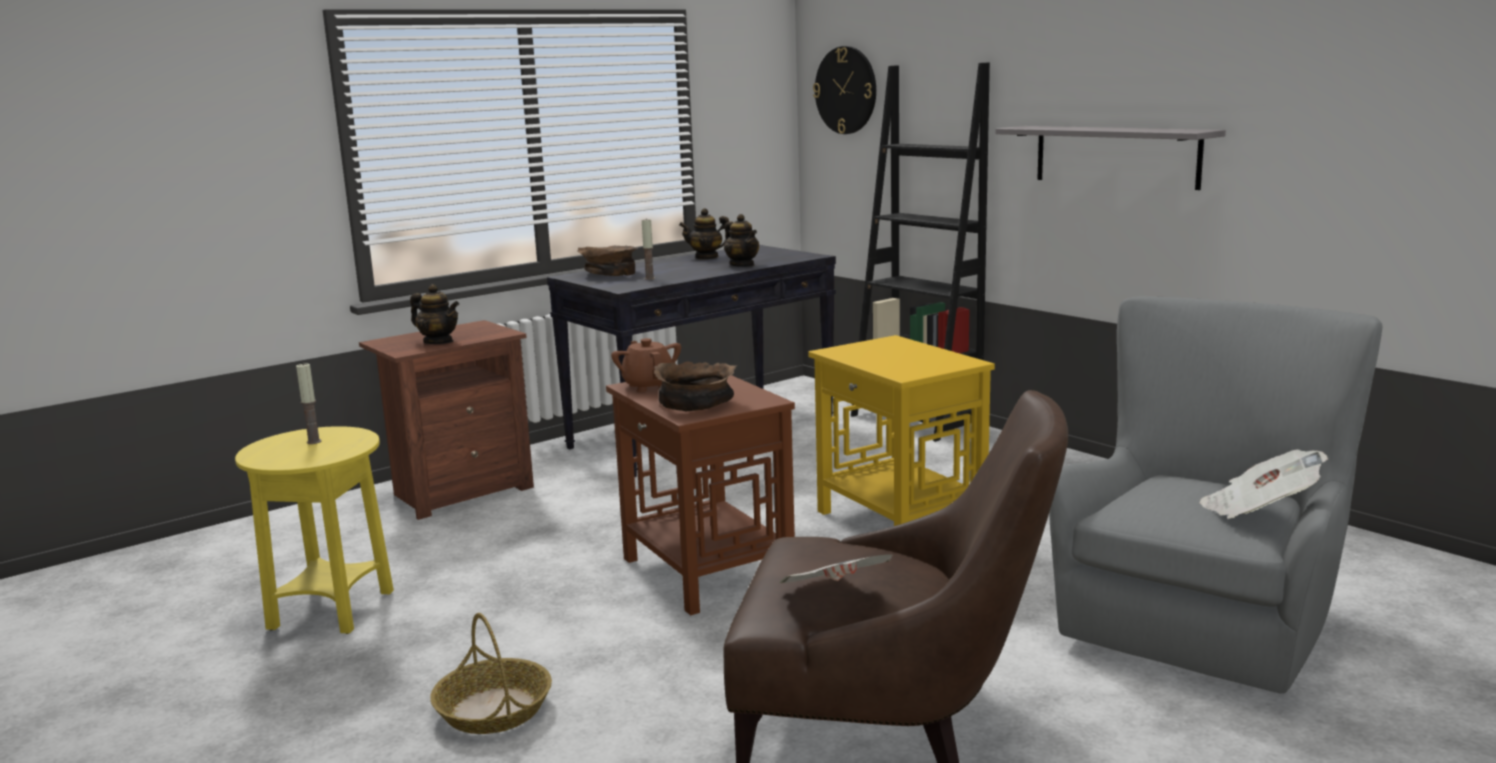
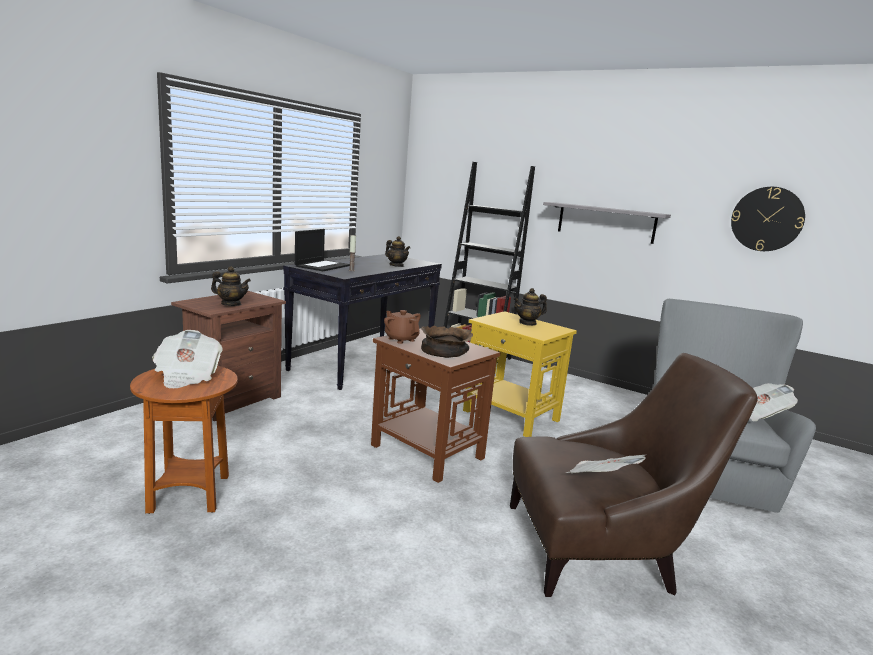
camera: 20 degrees left, 0 degrees up
(314, 442) = (187, 376): candle -> newspaper
(332, 611) = (190, 494): yellow side table -> brown side table
(494, 710) = (357, 565): basket -> none
(610, 274) = (322, 266): brown bowl -> laptop
(707, 257) = (368, 259): teapot -> teapot (528, 323)
(846, 90) = (440, 172): wall clock -> wall clock (767, 219)

